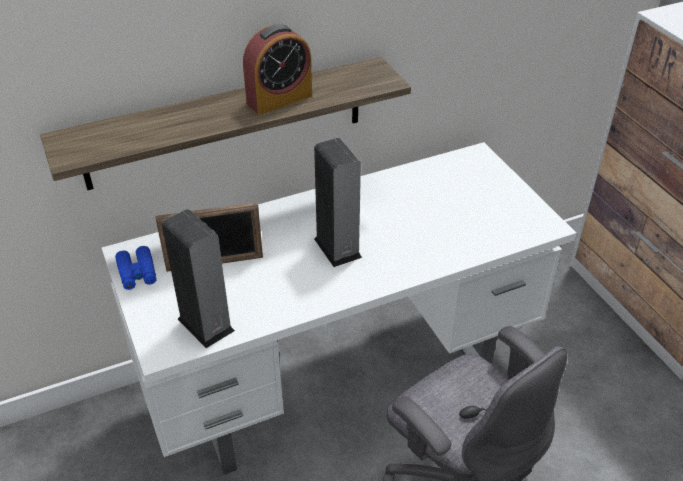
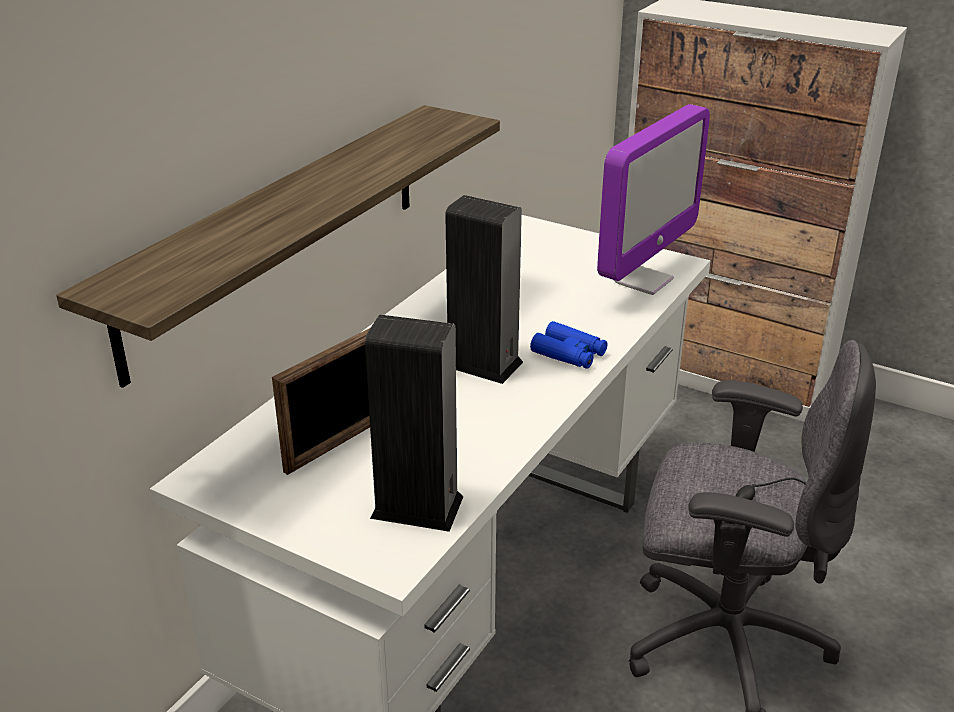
camera: 35 degrees left, 10 degrees down
(137, 273) = (245, 494): blue binoculars -> blue binoculars (569, 353)
(279, 99) = (362, 168): alarm clock -> none
(506, 229) = (642, 280): none -> monitor

